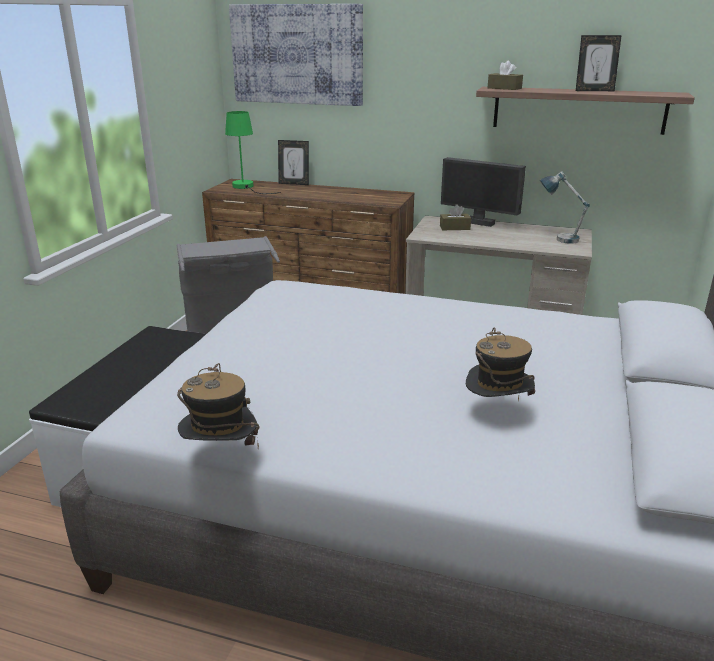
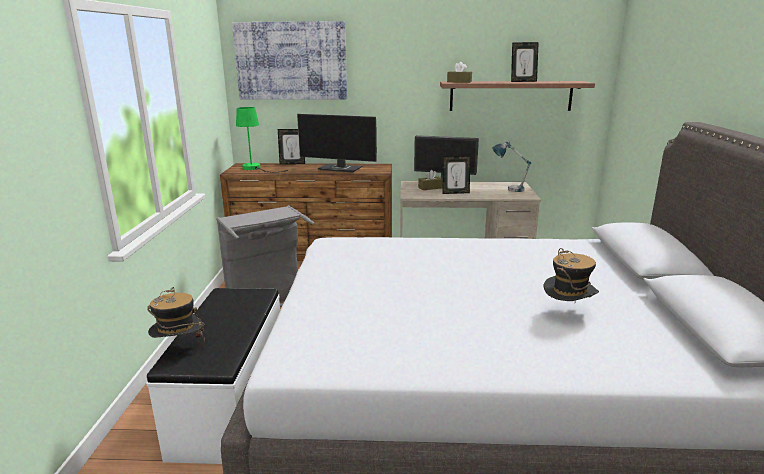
camera: 15 degrees left, 5 degrees down
(221, 457) = (386, 381): hat -> hat (179, 349)
(345, 194) = (341, 168): none -> monitor
(482, 237) = (455, 193): none -> picture frame

